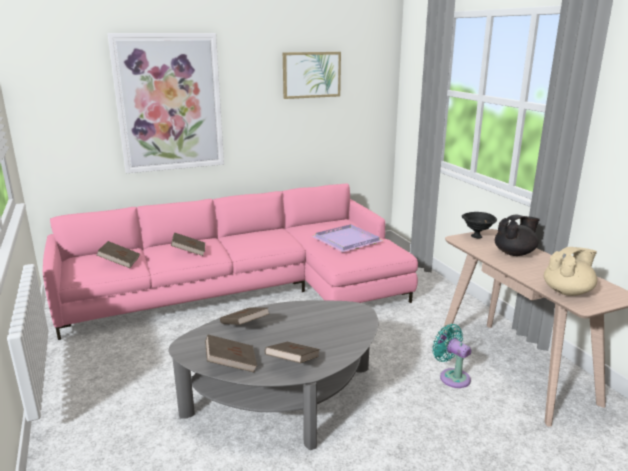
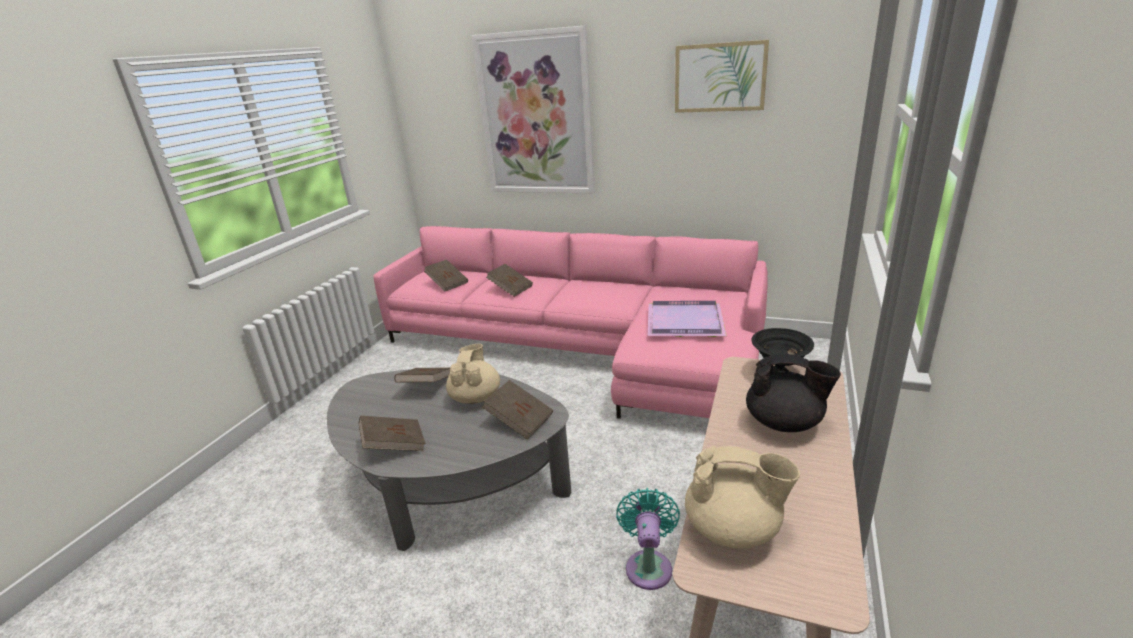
camera: 45 degrees right, 5 degrees up
(231, 364) = (356, 420): brown book -> brown book (520, 420)
(293, 318) = (475, 397): none -> beige teapot

